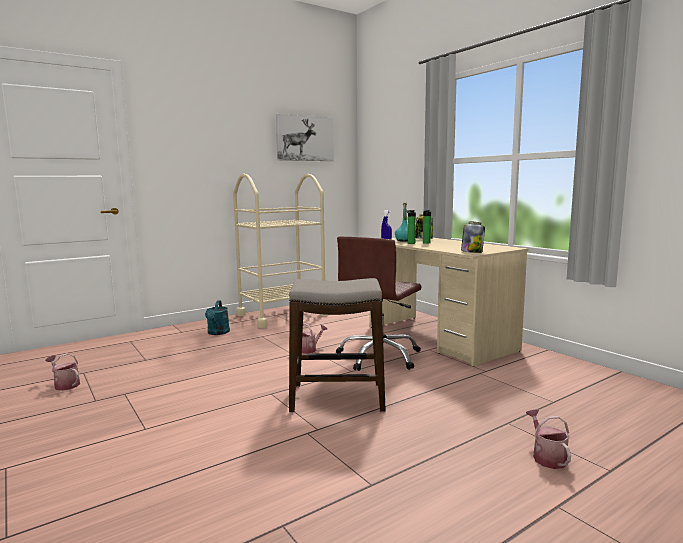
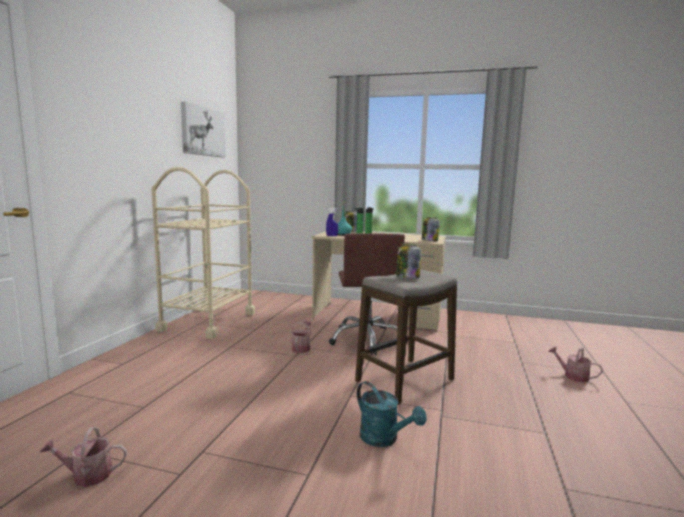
camera: 40 degrees left, 0 degrees up
(217, 333) = (173, 354): turquoise watering can -> turquoise watering can (384, 439)
(333, 283) = (407, 277): none -> jar

